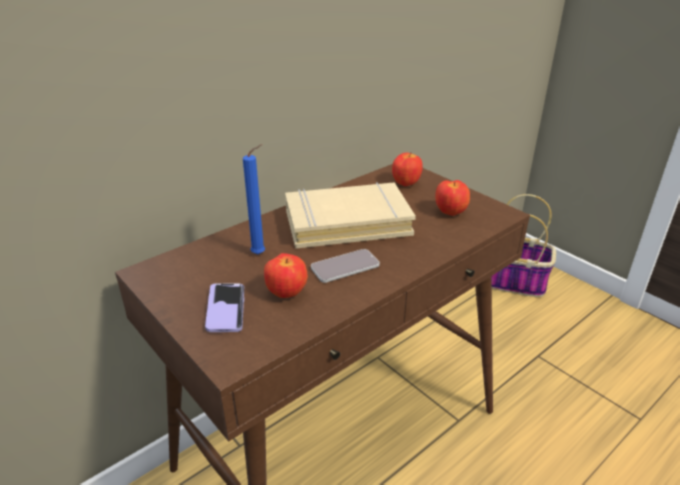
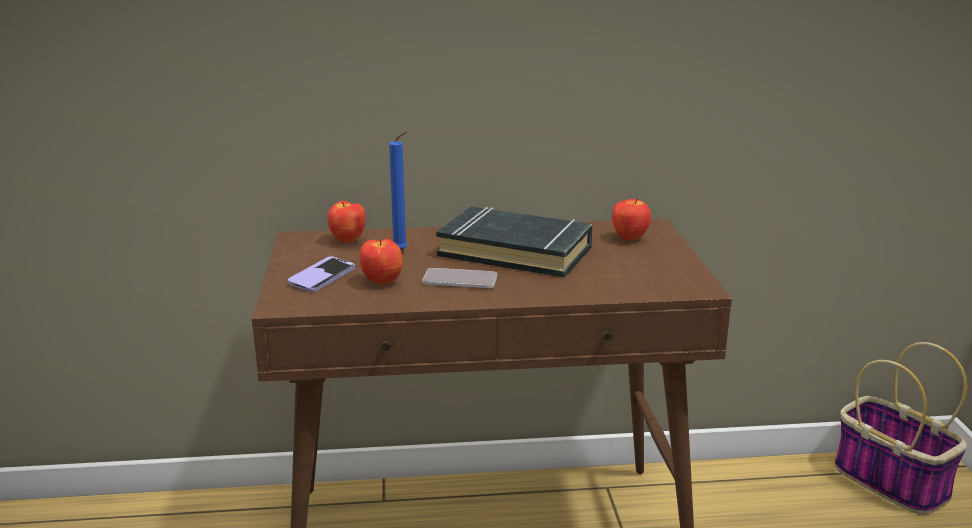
camera: 35 degrees right, 10 degrees down
(347, 222) = (515, 251): beige book -> black book
(450, 213) = (637, 272): apple -> apple (348, 241)

